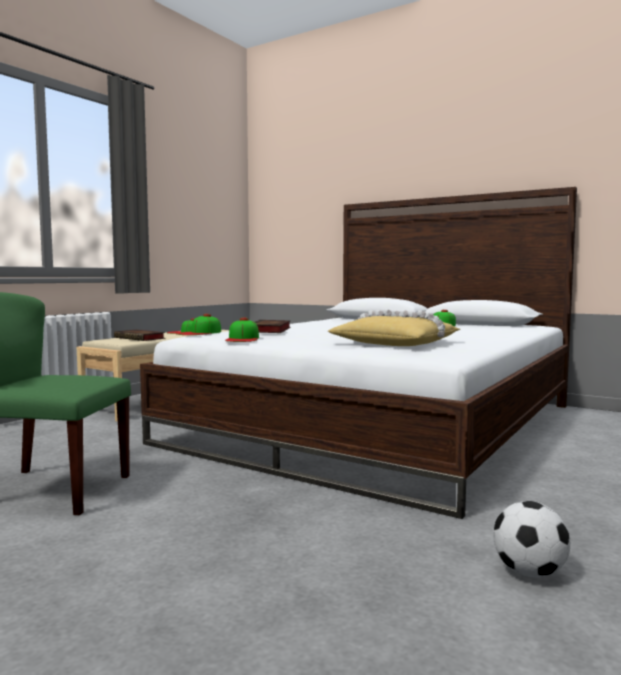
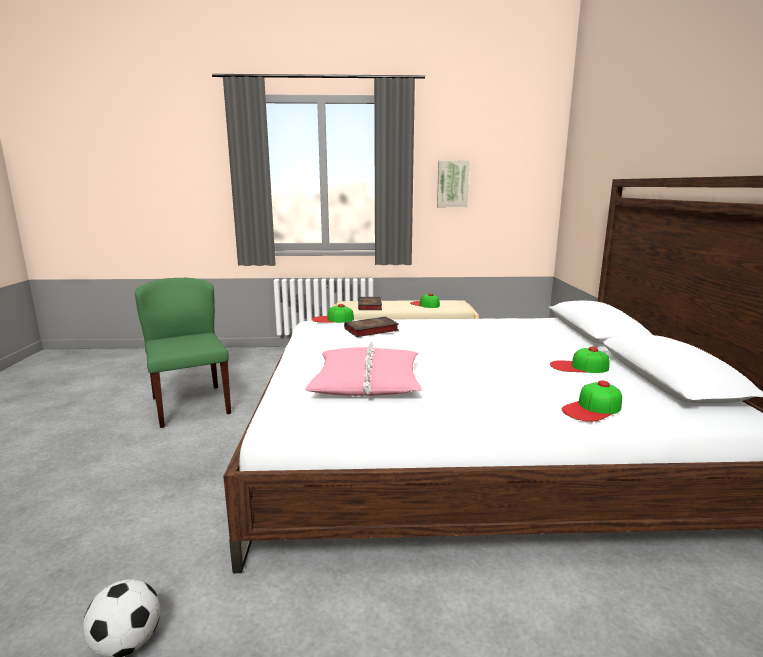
camera: 55 degrees right, 10 degrees up
(173, 206) = (452, 184): none -> picture
(243, 339) = (313, 336): cap -> cap (592, 408)
(396, 343) = (367, 383): yellow pillow -> pink pillow

